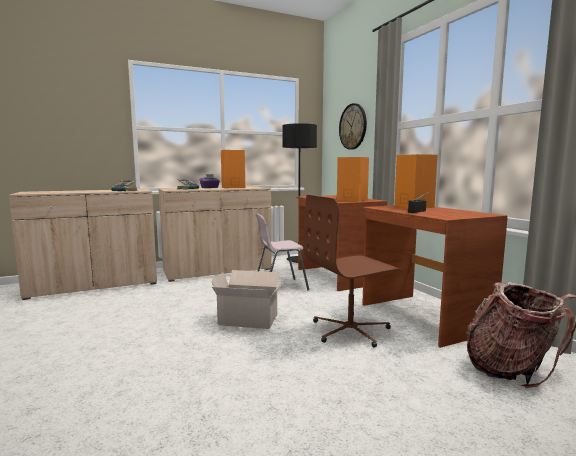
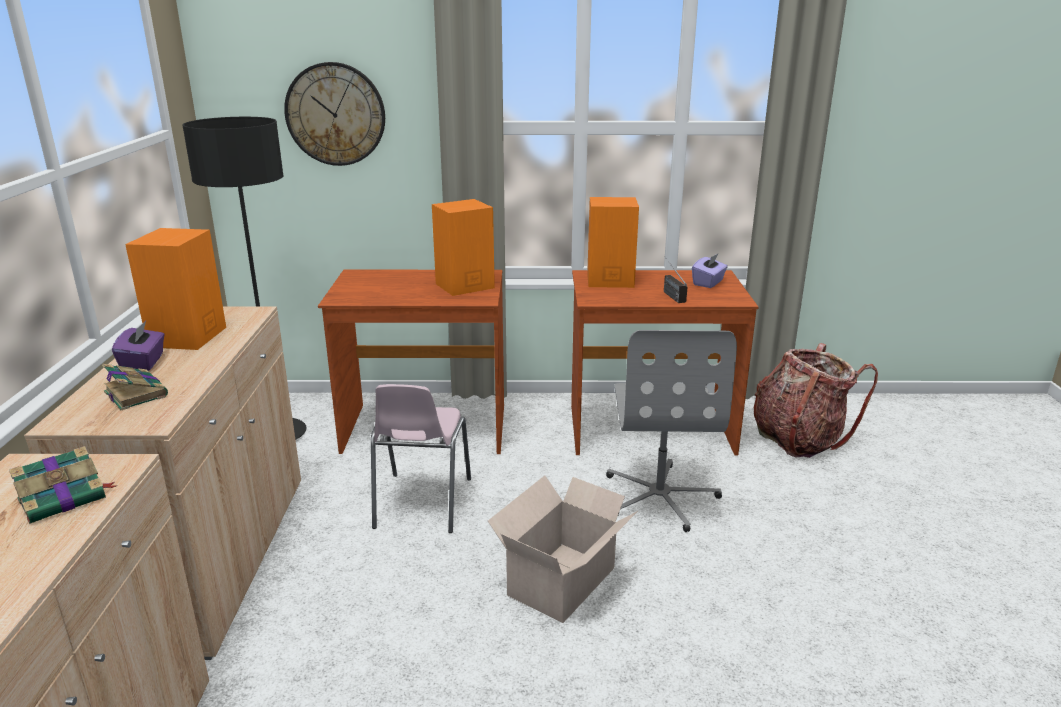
camera: 65 degrees left, 15 degrees up
(351, 330) = (660, 496): brown office chair -> grey office chair
(462, 213) = (708, 283): none -> purple tissue box

